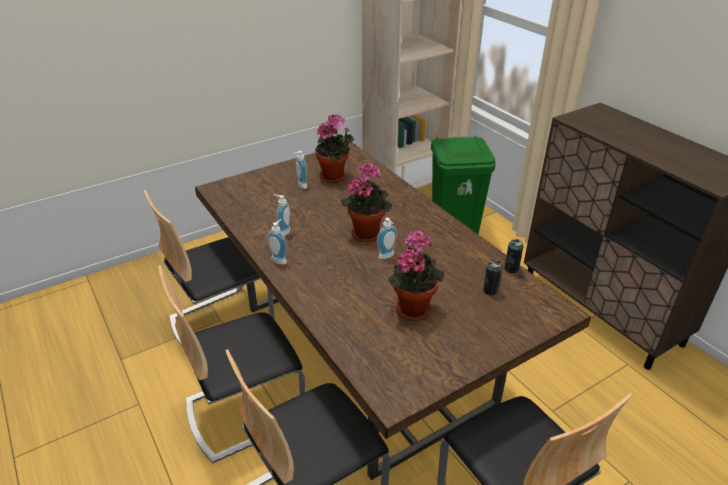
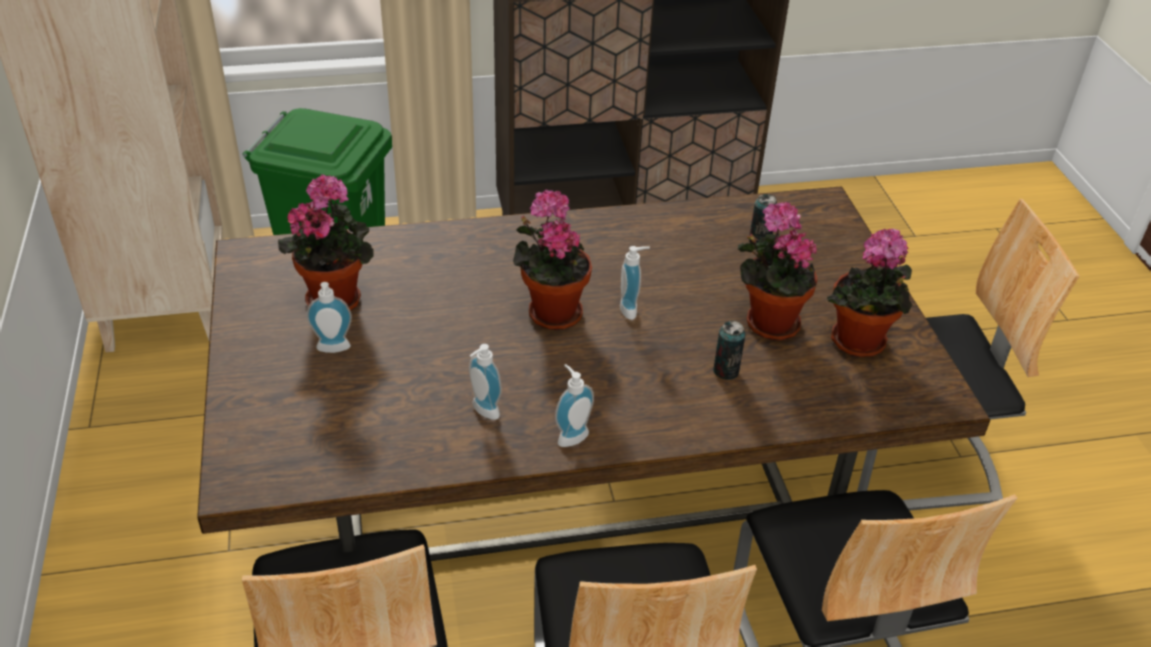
camera: 70 degrees left, 5 degrees up
(420, 351) = (859, 344): none -> potted plant
(511, 268) = (721, 206): can -> can (726, 371)

